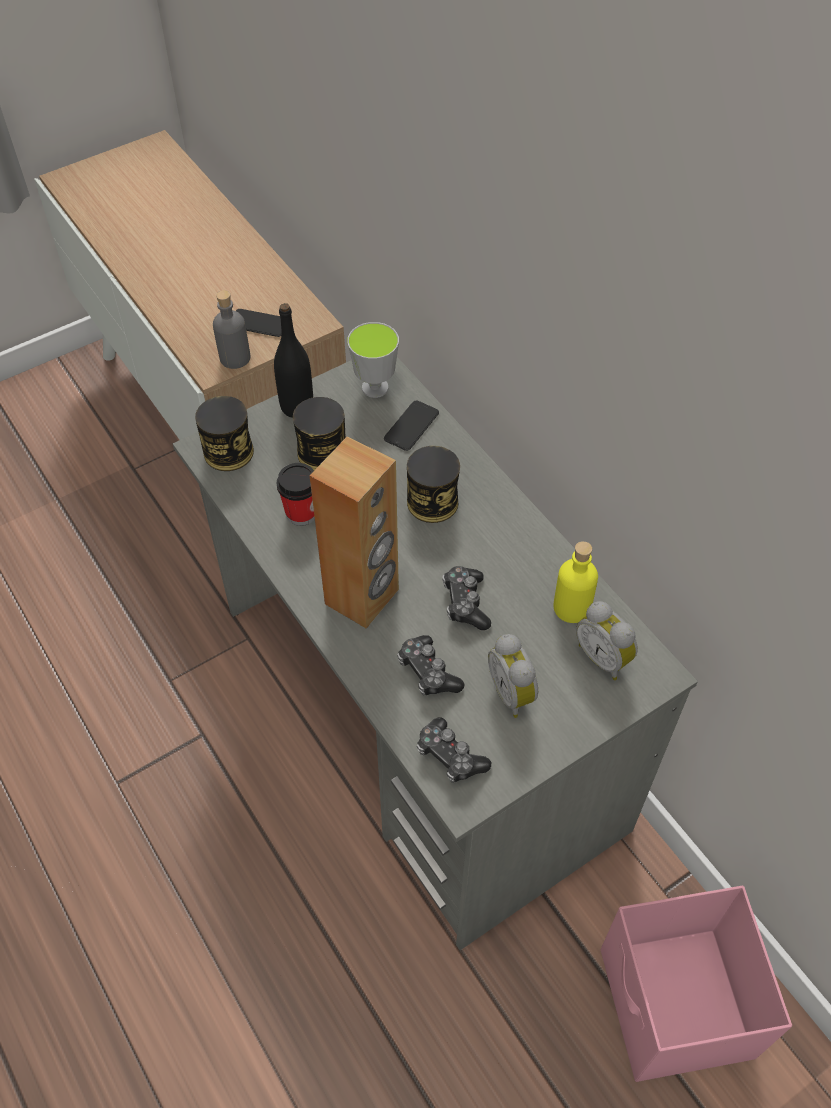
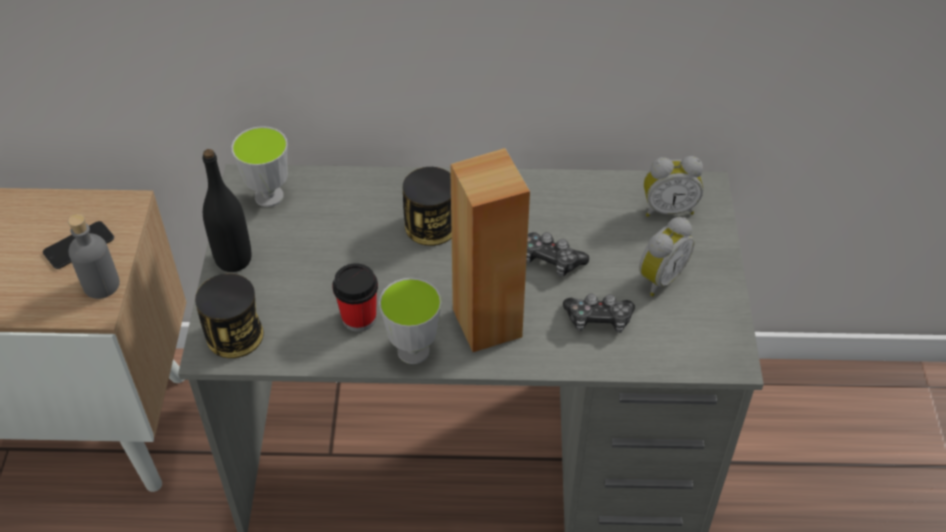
camera: 55 degrees left, 5 degrees down
(296, 565) = (413, 351): none -> cup
(322, 453) = (305, 269): can -> none
(411, 426) = (337, 196): phone -> none
(450, 756) = (688, 348): game controller -> none
(513, 692) = (659, 277): alarm clock -> alarm clock turned 60 degrees counterclockwise
(571, 607) = (608, 201): yellow bottle -> none
(674, 1006) = (832, 434): pink storage box -> none

